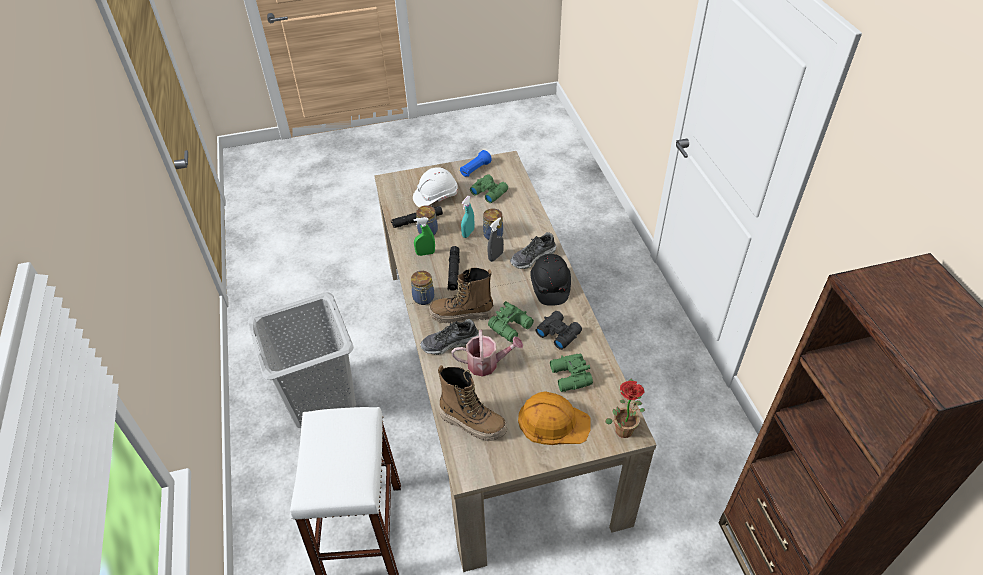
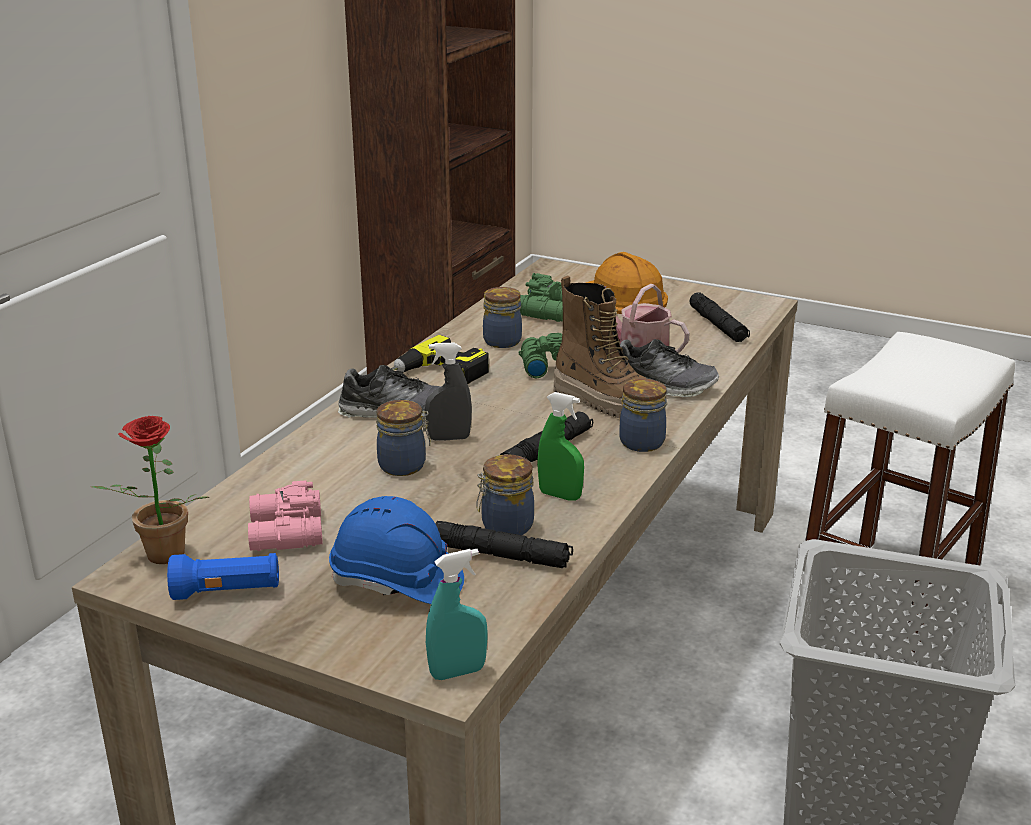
camera: 140 degrees left, 20 degrees down
(435, 196) = (397, 582): white hard hat -> blue hard hat
(468, 233) = (439, 488): turquoise spray bottle -> turquoise spray bottle (457, 672)
(473, 422) = (717, 325): boot -> black flashlight
(489, 192) = (284, 533): green binoculars -> pink binoculars
(550, 286) = (432, 377): black hard hat -> power drill
(558, 333) = (502, 340): black binoculars -> jar
(622, 427) = (554, 272): potted plant -> potted plant (159, 558)

